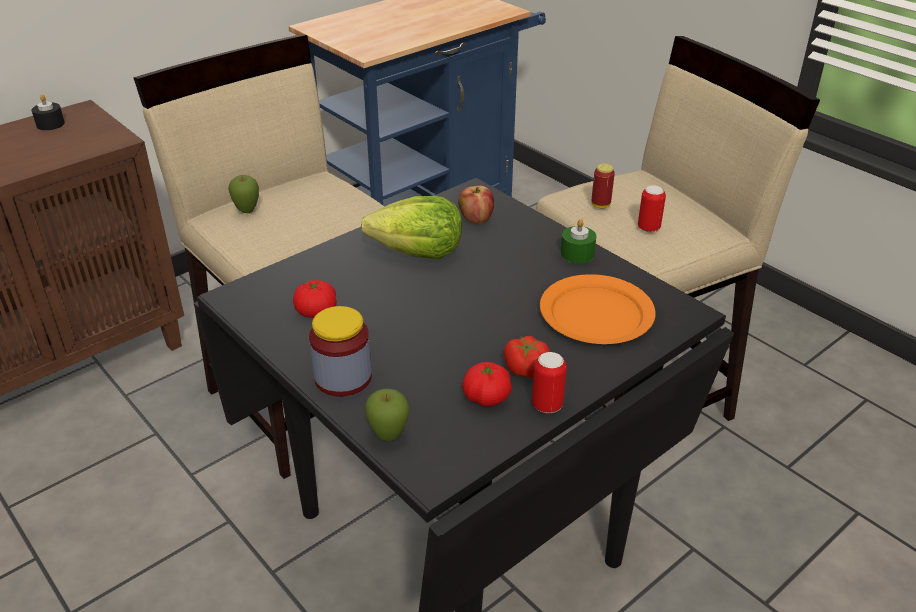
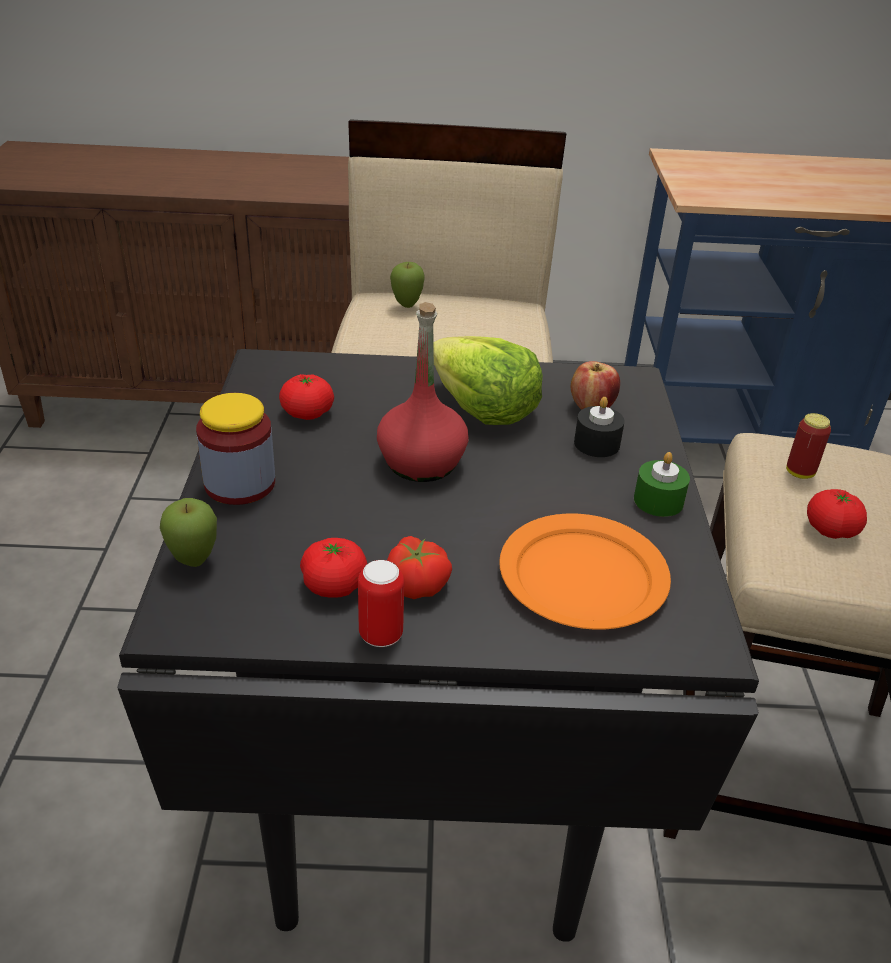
camera: 40 degrees right, 0 degrees up
(50, 124) = (339, 167): black candle -> black candle (596, 444)
(431, 302) = (422, 463): none -> red bottle
(648, 228) = (830, 530): can -> tomato

